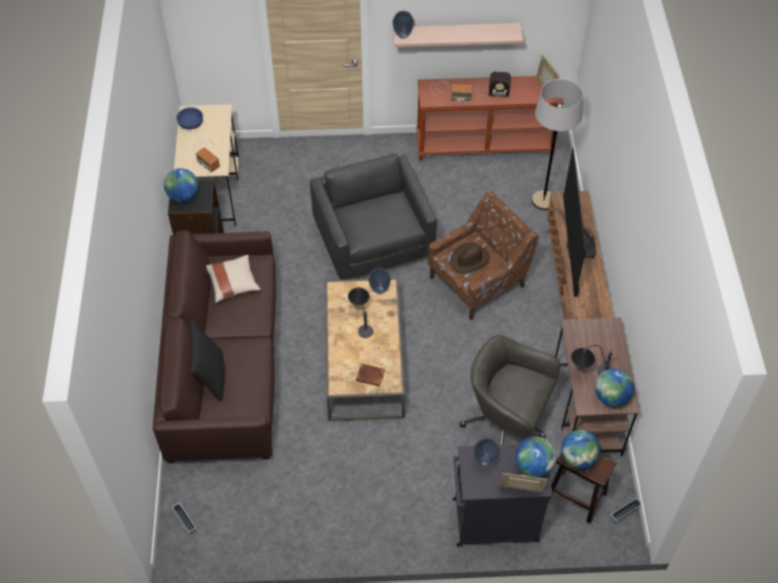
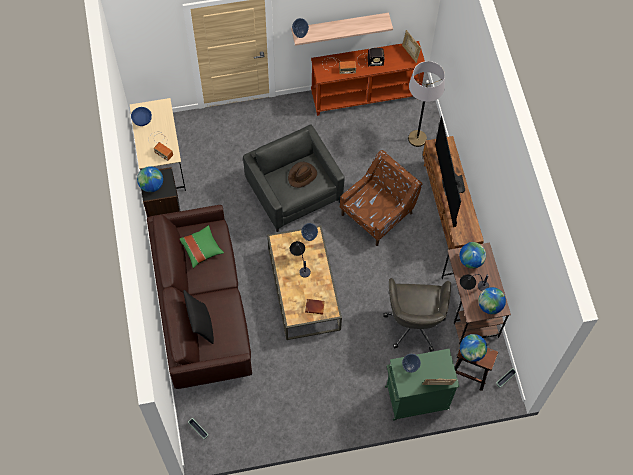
camera: 10 degrees left, 10 degrees up
(233, 284) = (201, 249): beige pillow -> green pillow
(469, 260) = (371, 204): brown hat -> brown hat (302, 175)
(493, 521) = (415, 398): black cabinet -> green cabinet
(506, 422) = (414, 323): grey office chair -> grey office chair turned 105 degrees counterclockwise
(533, 466) = (443, 366): globe -> globe (471, 260)

